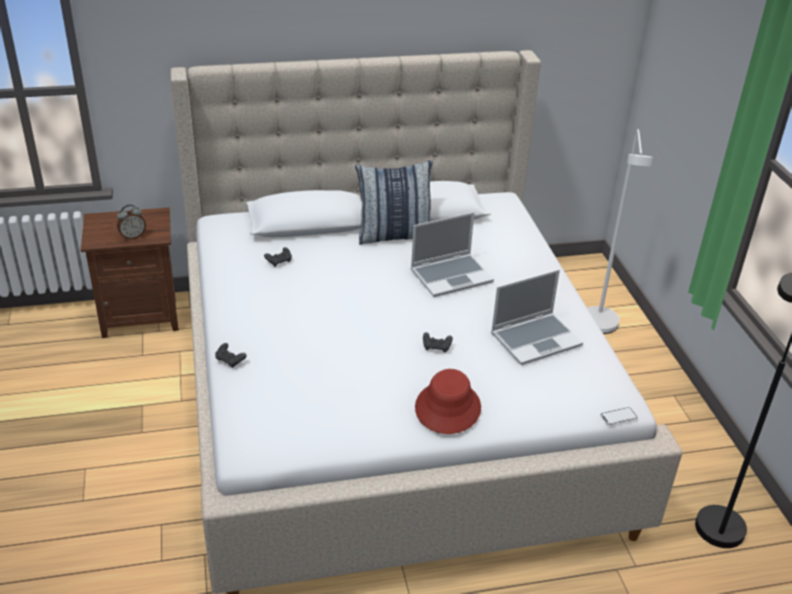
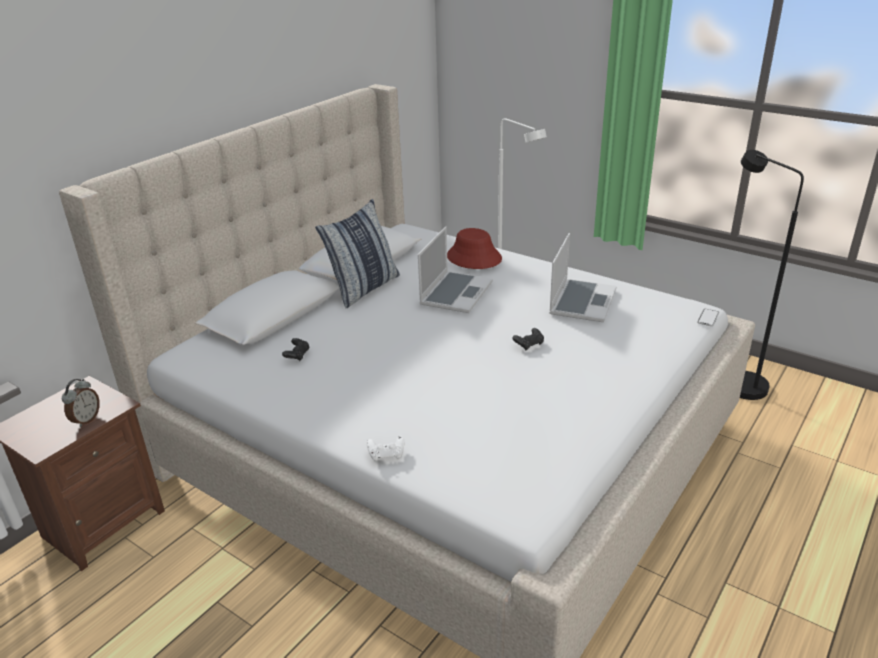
camera: 40 degrees left, 5 degrees down
(230, 361) = (386, 455): black game controller -> white game controller
(447, 408) = (608, 378): red hat -> red hat (473, 258)

